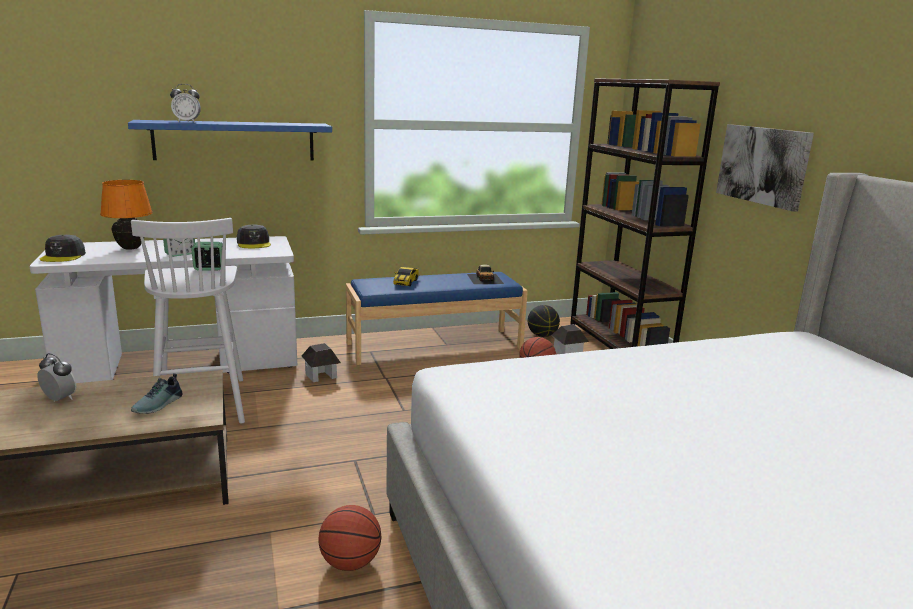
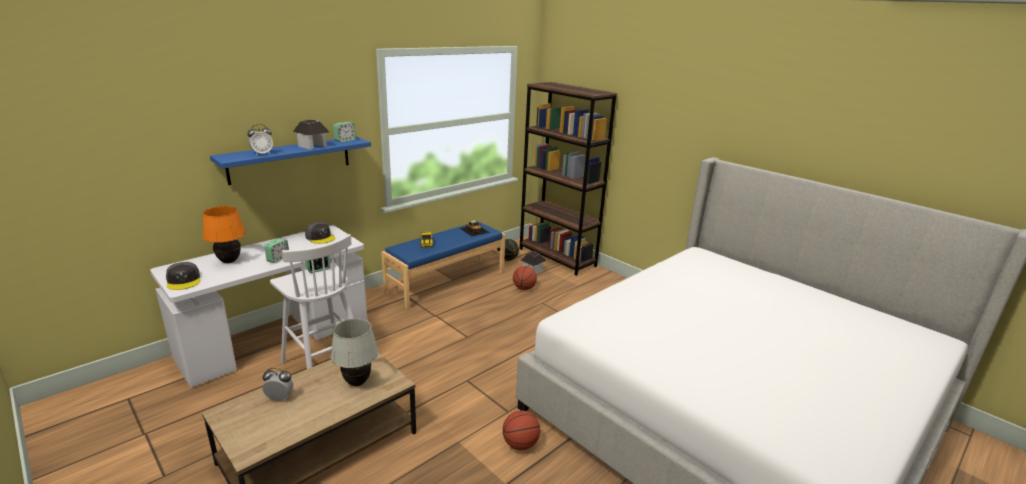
camera: 25 degrees left, 5 degrees up
(159, 405) = (357, 382): shoe -> white table lamp
(304, 123) = (345, 140): none -> alarm clock
(321, 375) = (390, 324): toy house -> toy house (312, 146)
(763, 165) = (650, 146): picture -> none

